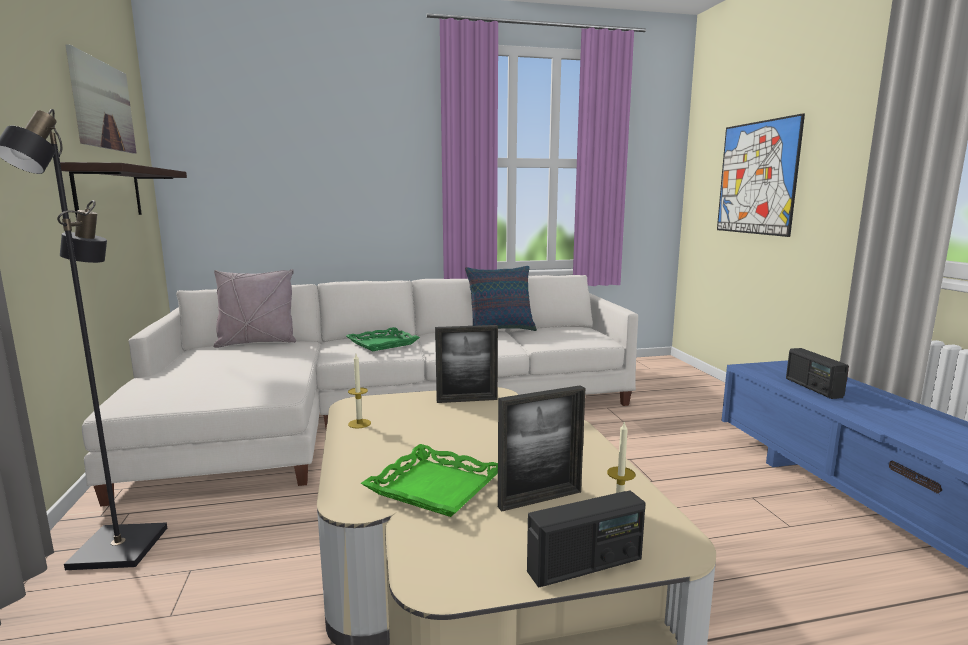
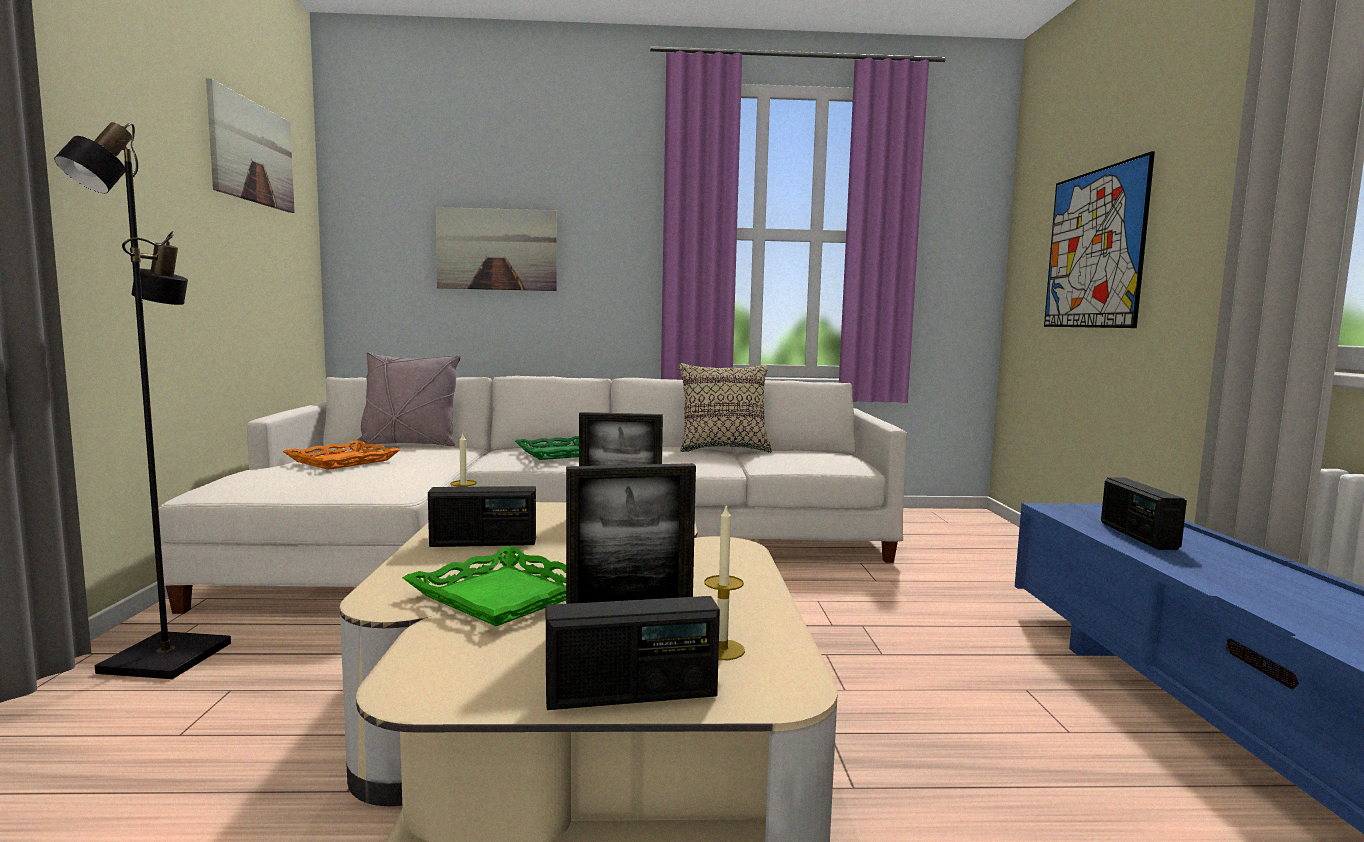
camera: 10 degrees right, 5 degrees down
(108, 192) = (248, 251): shelf -> none
(217, 365) = (342, 461): none -> orange tray
(307, 178) = (497, 249): none -> picture
(385, 438) = (483, 543): none -> radio
(501, 331) = (724, 450): blue pillow -> beige pillow

